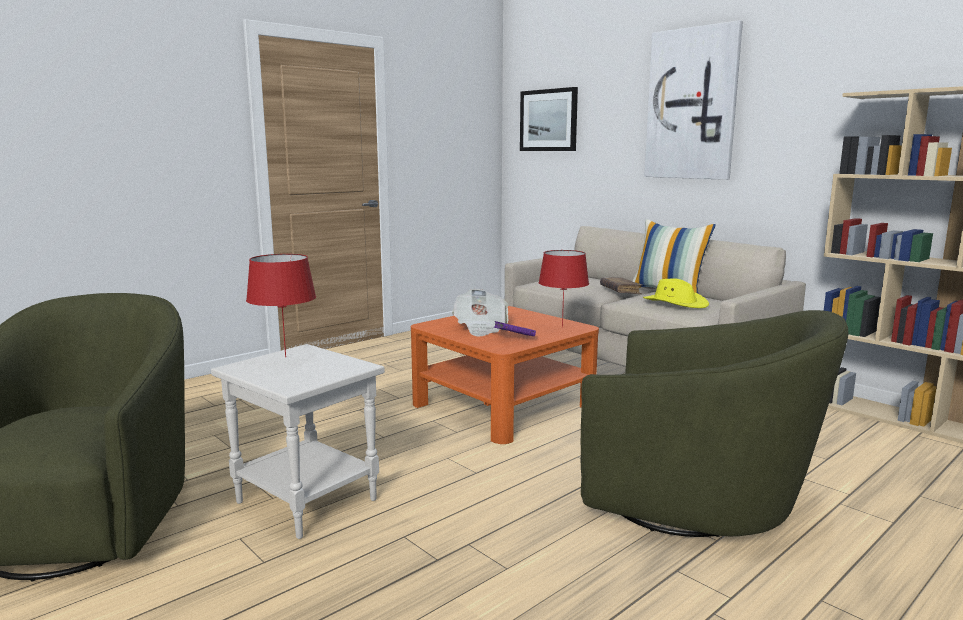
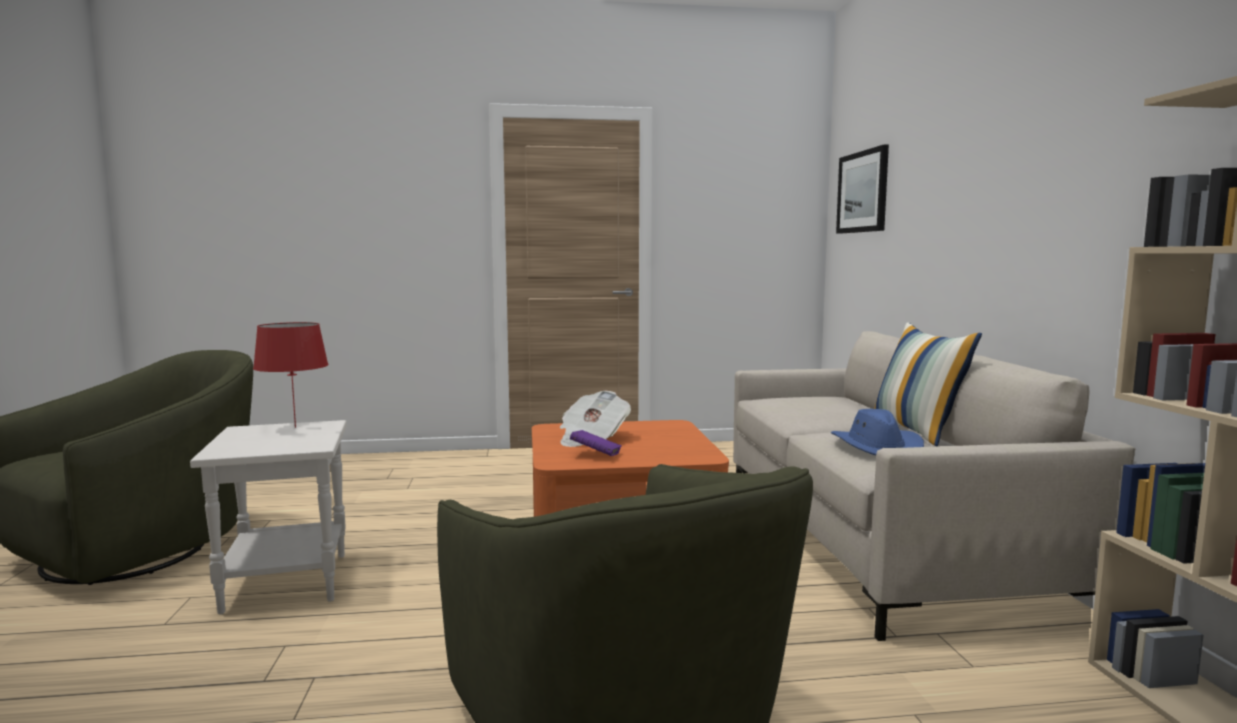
camera: 35 degrees right, 5 degrees down
(562, 327) = (683, 453): red table lamp -> none
(620, 291) = (840, 422): brown book -> none
(675, 303) = (877, 447): yellow hat -> blue hat
(692, 104) = (999, 151): picture -> none

